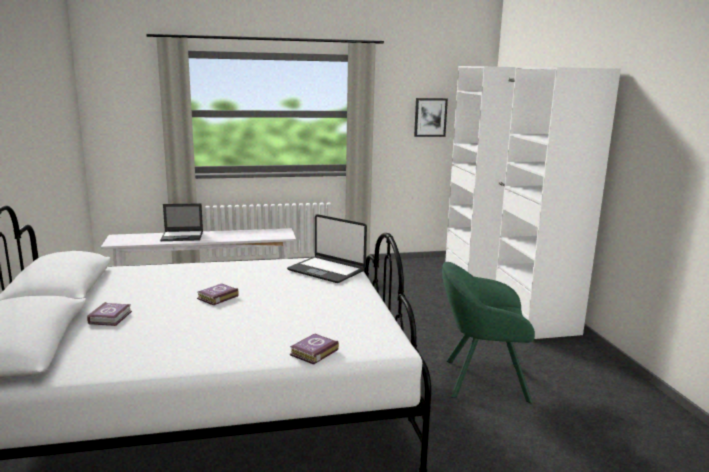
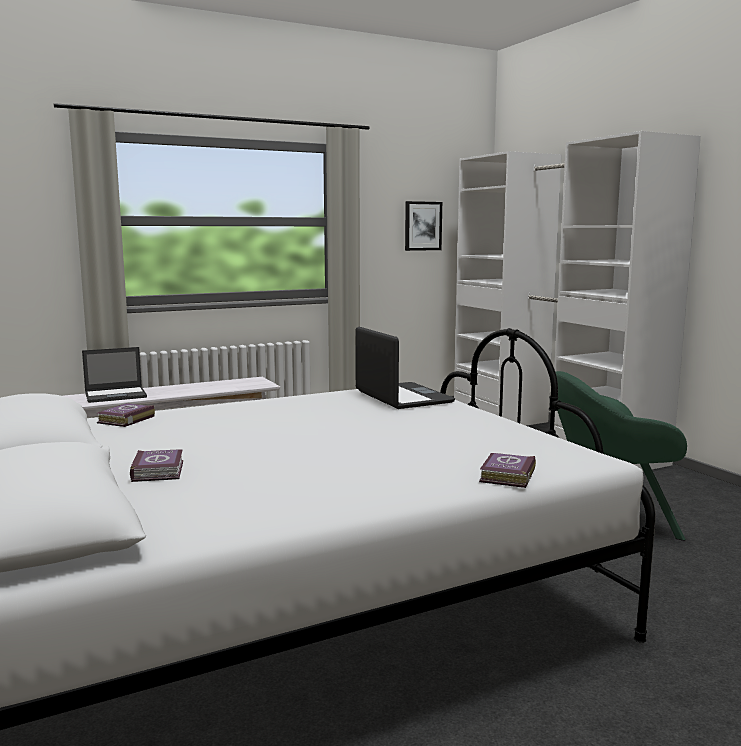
camera: 15 degrees left, 5 degrees down
(216, 297) = (290, 435): book -> book (124, 420)
(327, 270) = (402, 397): laptop -> laptop turned 135 degrees counterclockwise

